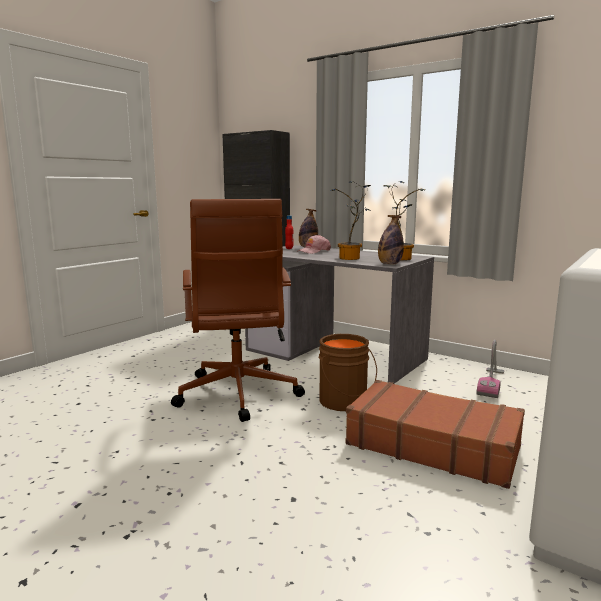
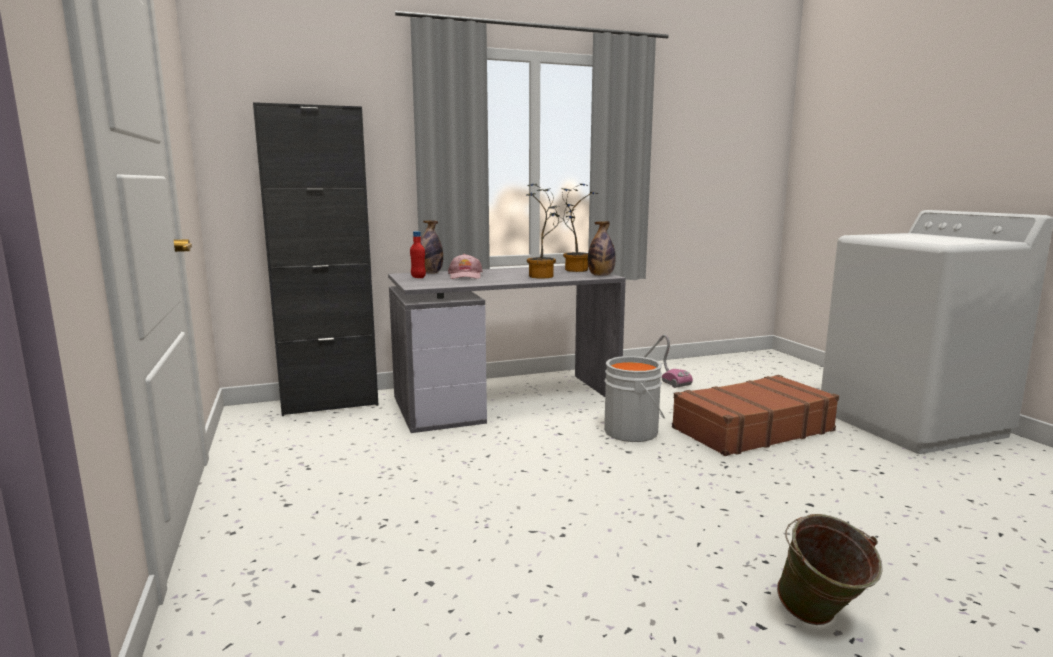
camera: 55 degrees left, 0 degrees up
(93, 528) = (819, 622): none -> green bucket
(238, 395) = (552, 471): brown office chair -> none
(344, 402) = (634, 432): brown bucket -> grey bucket

